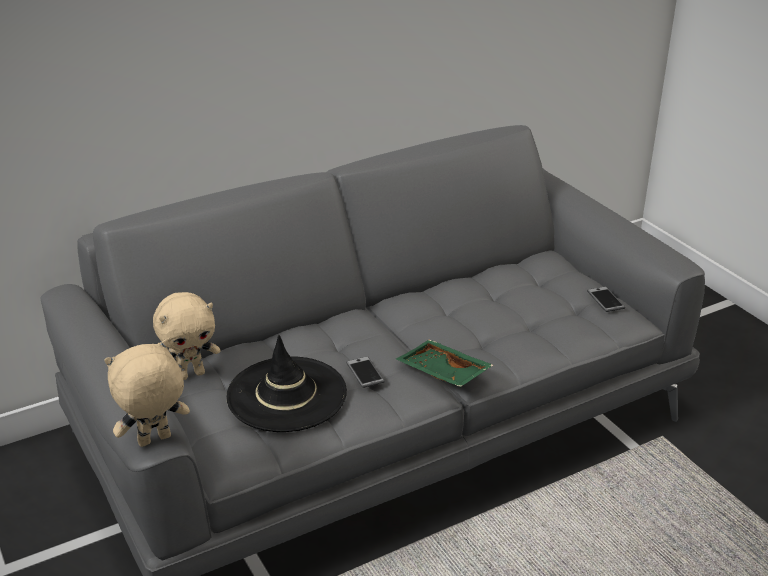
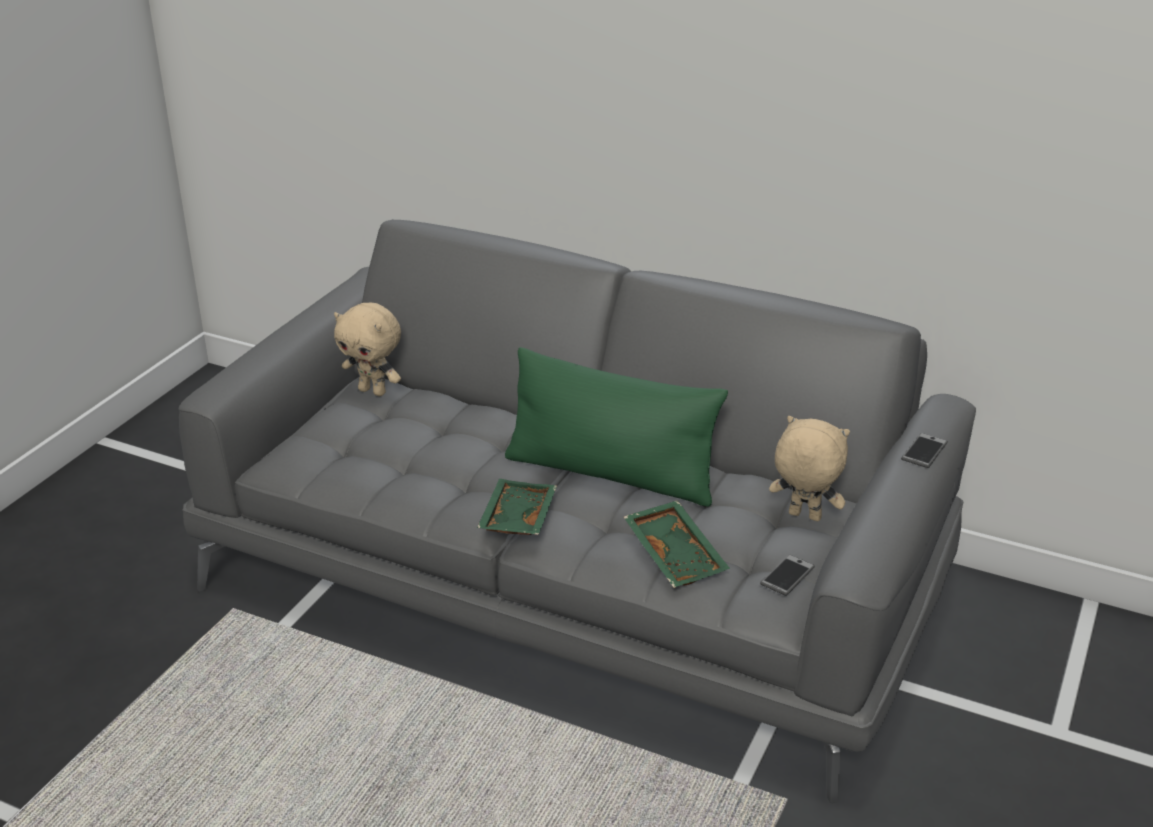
camera: 55 degrees right, 0 degrees up
(154, 441) = (207, 395): beige plush toy -> beige plush toy (803, 517)
(287, 395) = (390, 448): black hat -> none
(365, 372) = (469, 474): phone -> phone (924, 451)
(428, 317) = (610, 474): none -> green pillow
(545, 328) = (677, 554): none -> green tray

